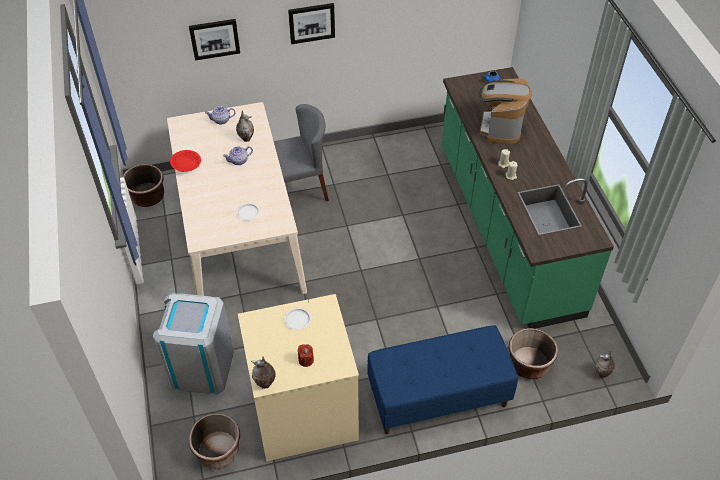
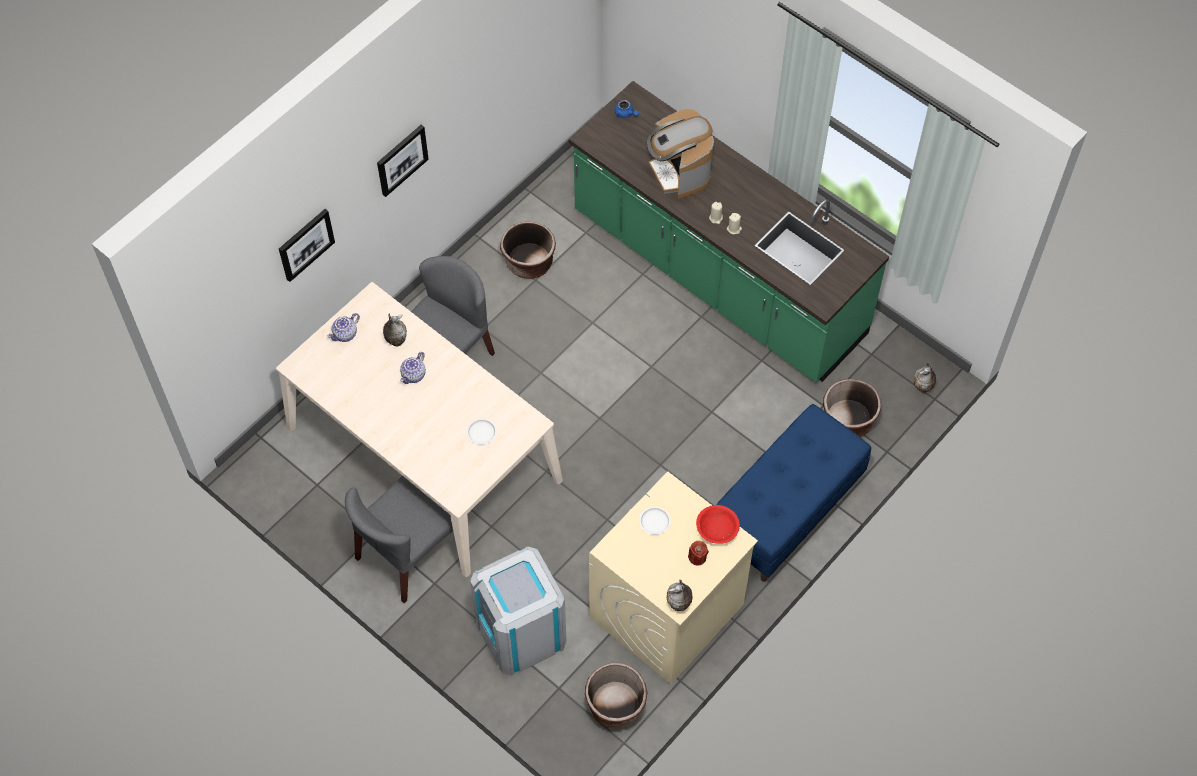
camera: 35 degrees left, 10 degrees up
(147, 196) = (273, 474): brown planter -> brown planter (529, 263)
(179, 281) = (409, 553): none -> grey chair
(186, 166) = (359, 417): red bowl -> red bowl (716, 529)

